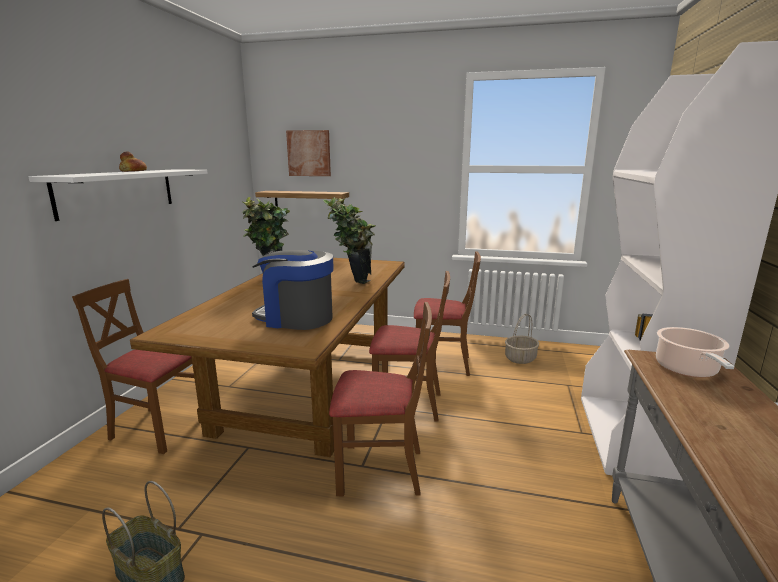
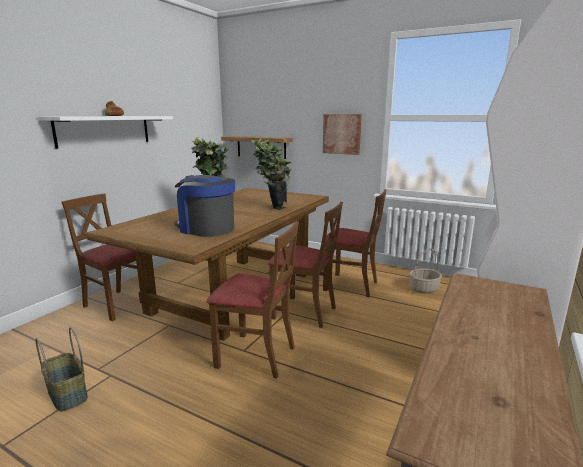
camera: 15 degrees right, 0 degrees up
(309, 153) = (263, 105): picture -> picture (342, 134)
(687, 370) = (494, 293): cooking pot -> none

